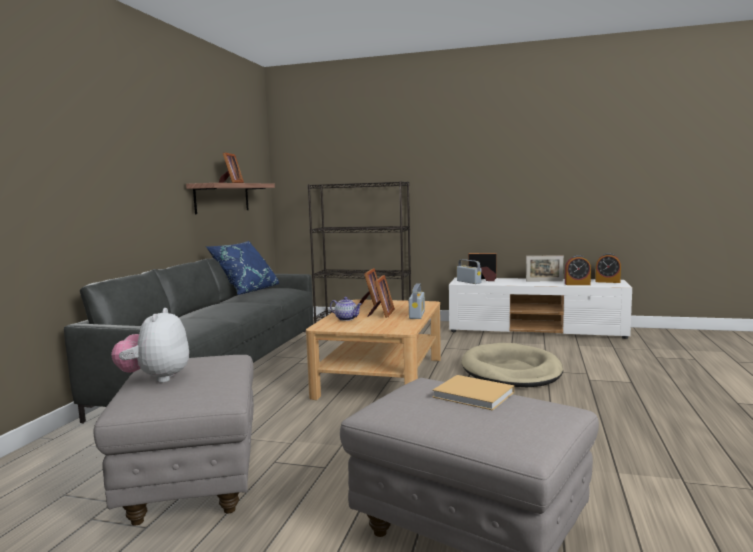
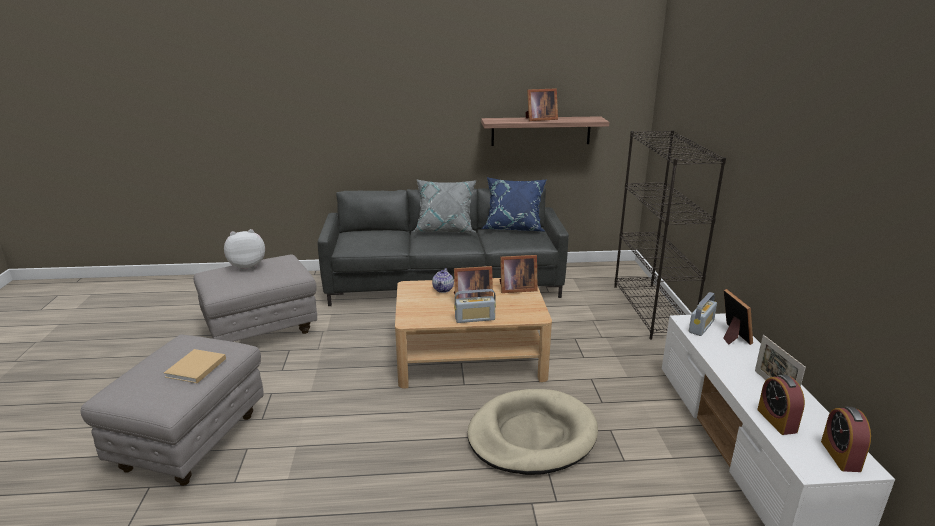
camera: 70 degrees right, 15 degrees up
(206, 306) = (445, 229): none -> grey pillow

